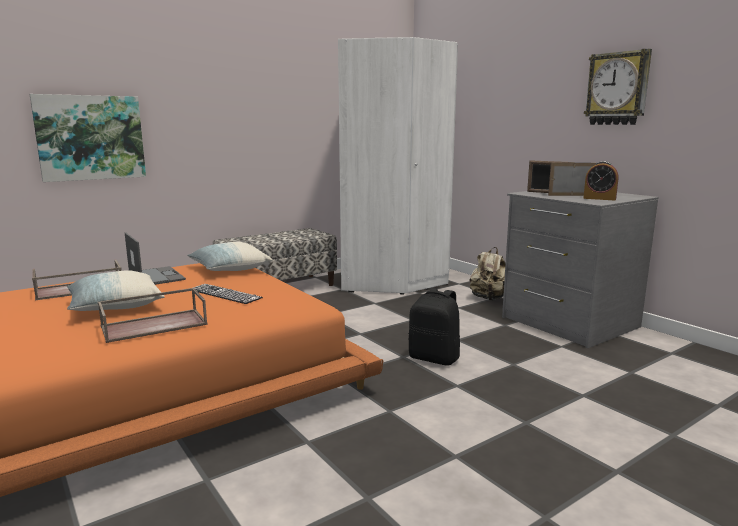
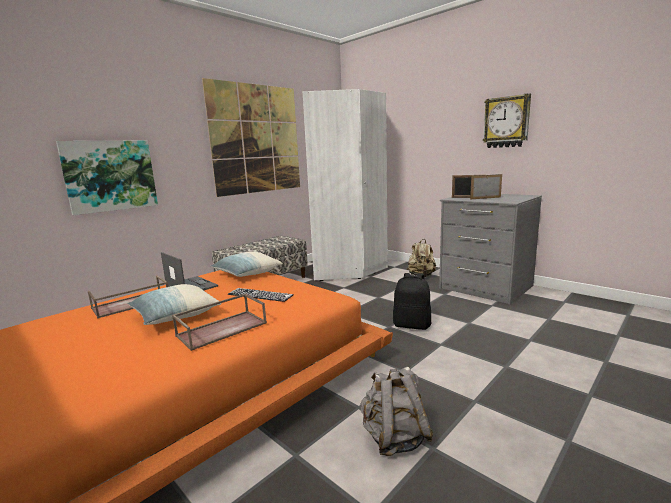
camera: 10 degrees left, 0 degrees up
(283, 99) = (257, 139): none -> picture
(328, 481) = (394, 438): none -> grey backpack
(599, 198) = (507, 199): alarm clock -> none

